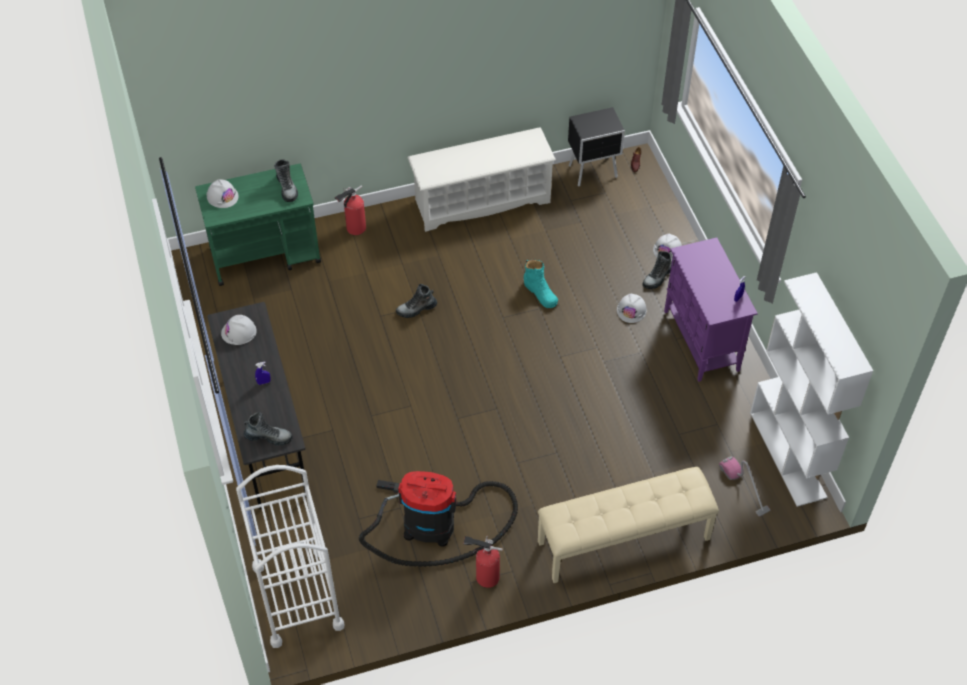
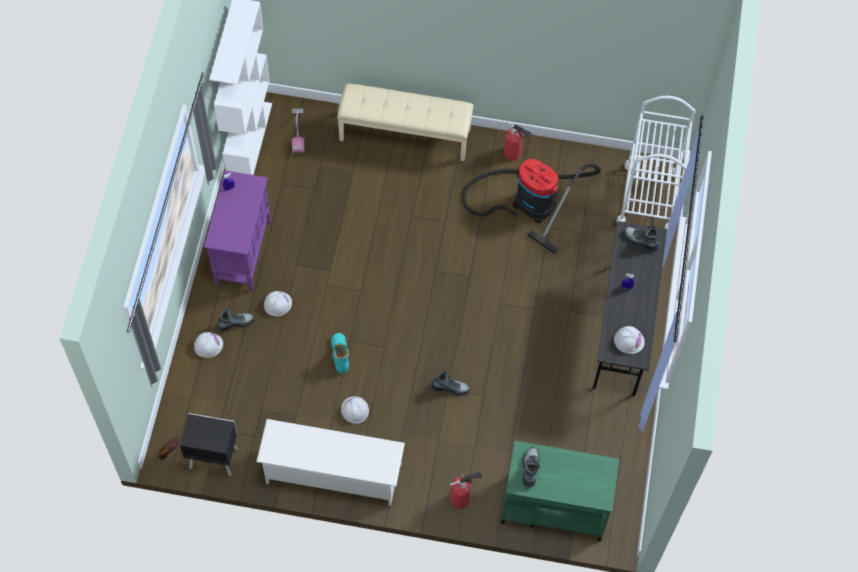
camera: 155 degrees left, 10 degrees up
(222, 196) = (591, 486): white hard hat -> white hard hat (354, 410)

